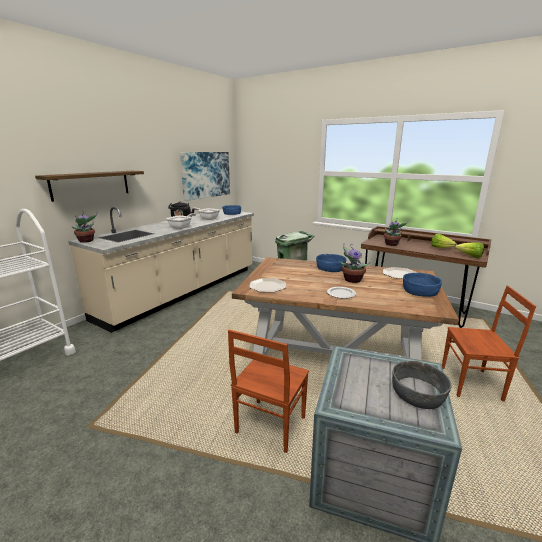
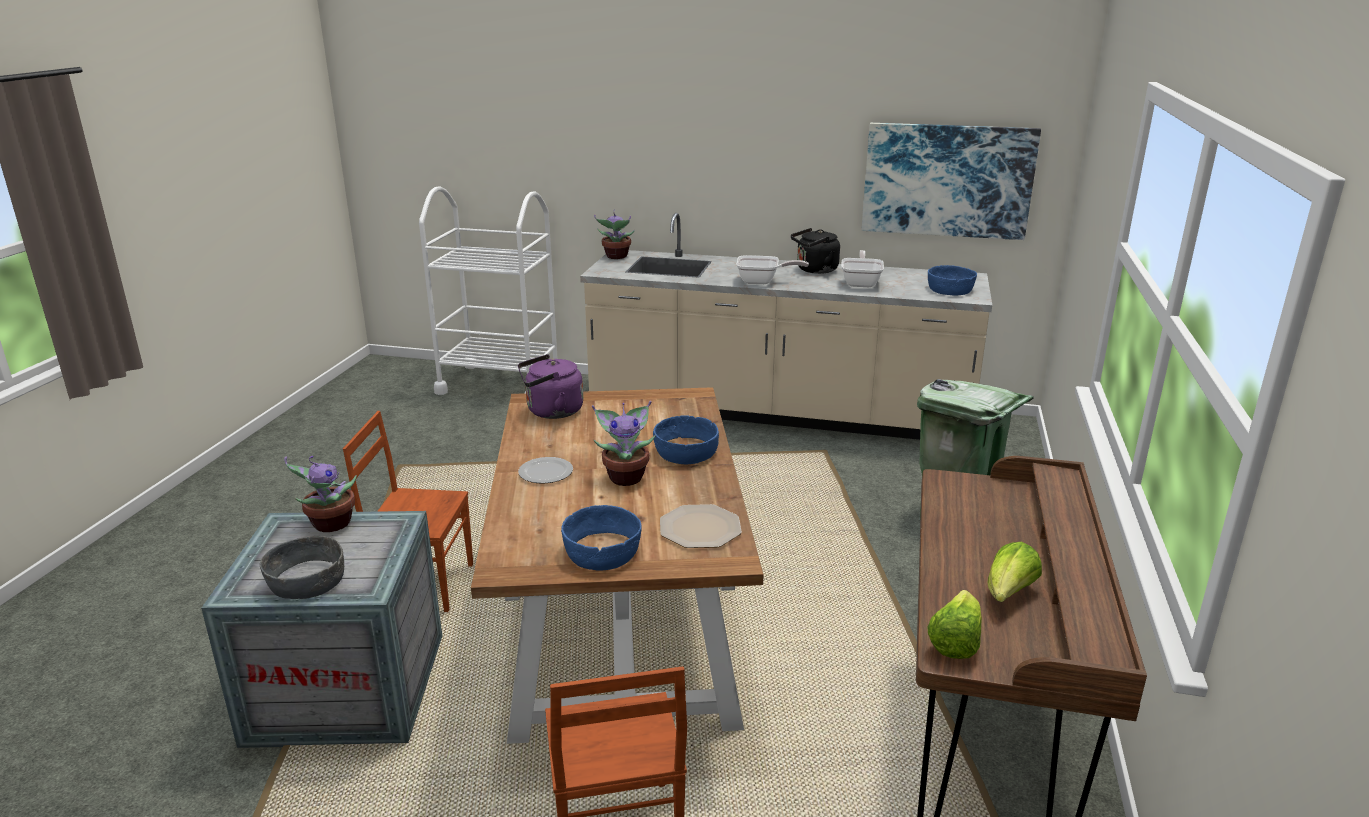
camera: 70 degrees right, 5 degrees up
(91, 185) = (663, 169): shelf -> none
(267, 286) = (551, 411): plate -> purple kettle
(392, 244) = (959, 511): potted plant -> potted plant (330, 525)

